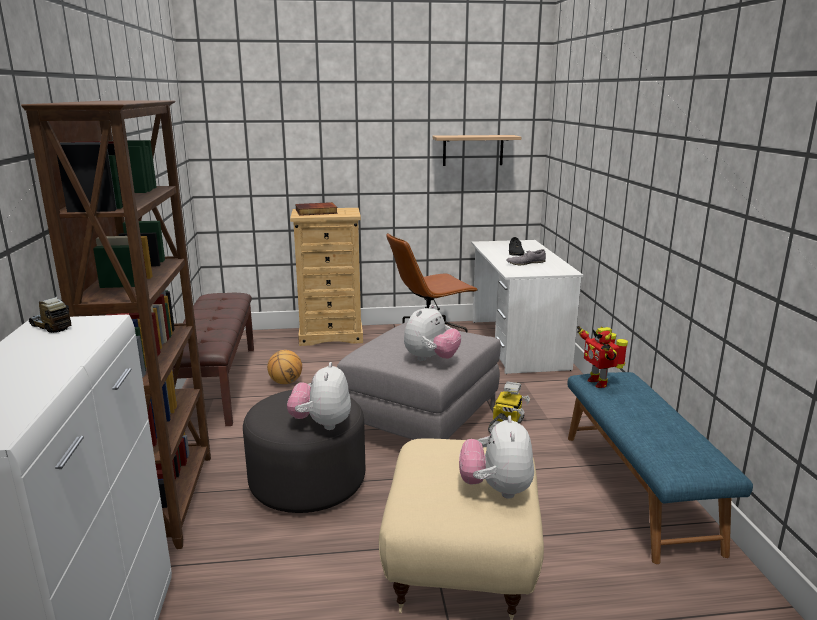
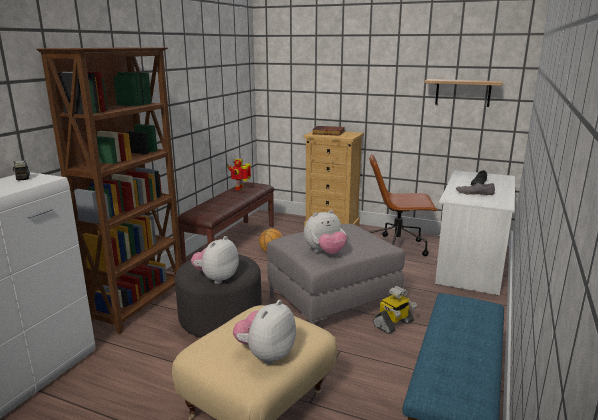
camera: 30 degrees right, 0 degrees up
(598, 382) = (452, 304): toy robot -> toy robot (240, 188)

